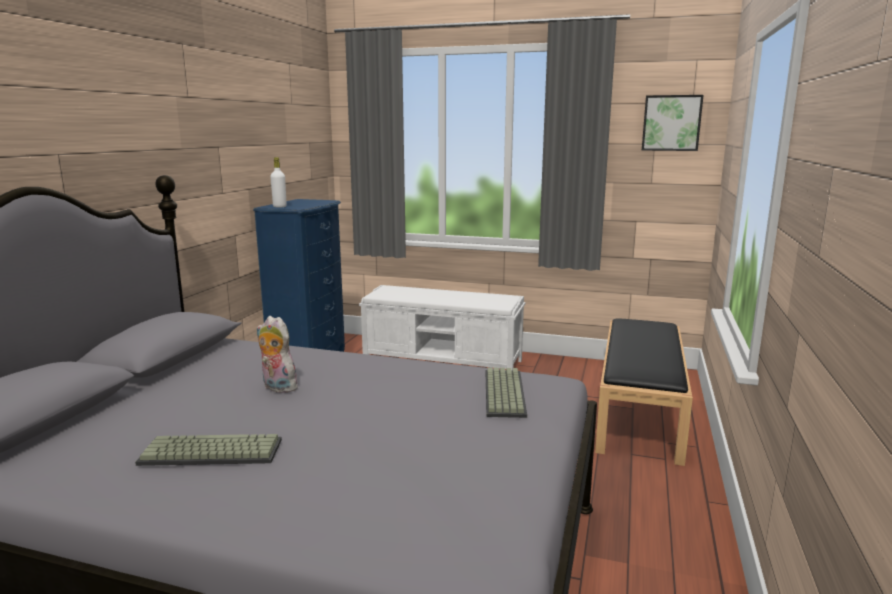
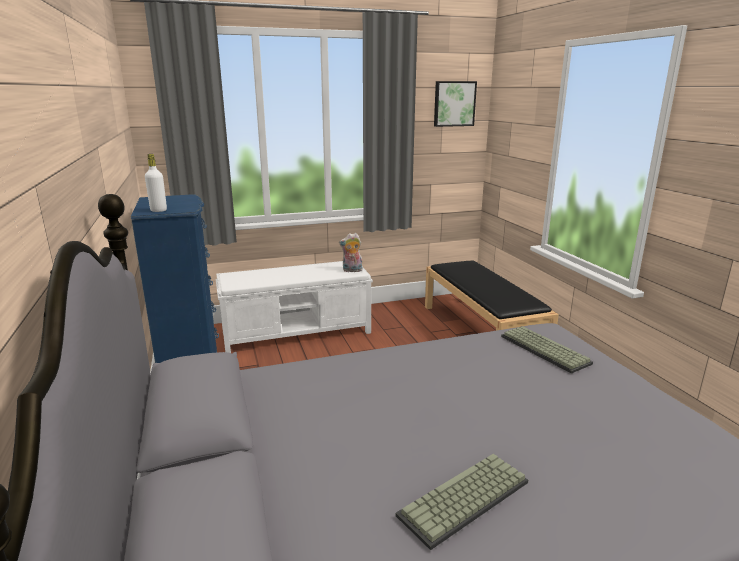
camera: 35 degrees left, 5 degrees up
(277, 388) = (380, 409): plush toy -> plush toy (352, 270)

